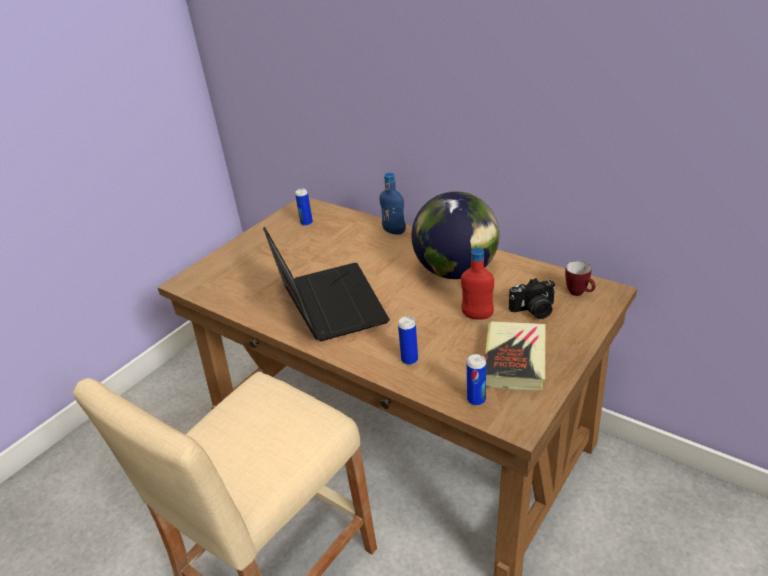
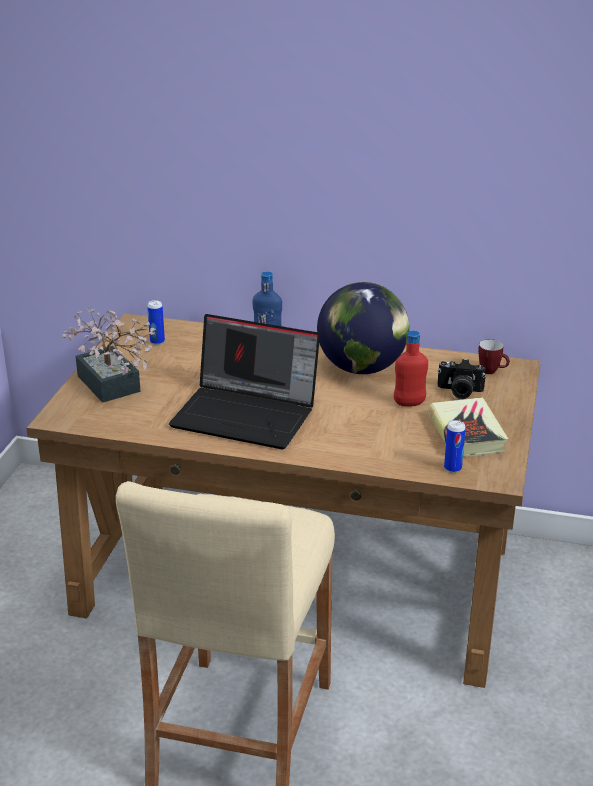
camera: 25 degrees left, 5 degrees down
(243, 260) = (111, 387): none -> potted plant
(328, 303) = (247, 414): laptop -> laptop turned 150 degrees clockwise
(409, 360) = (369, 448): can -> none
(534, 311) = (459, 392): camera -> camera turned 45 degrees clockwise

